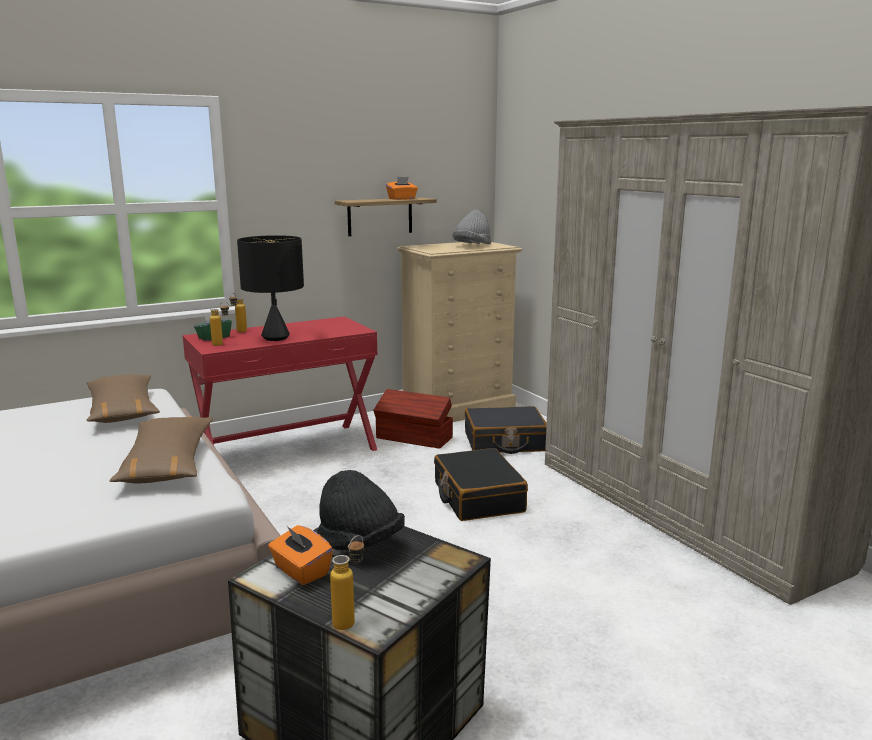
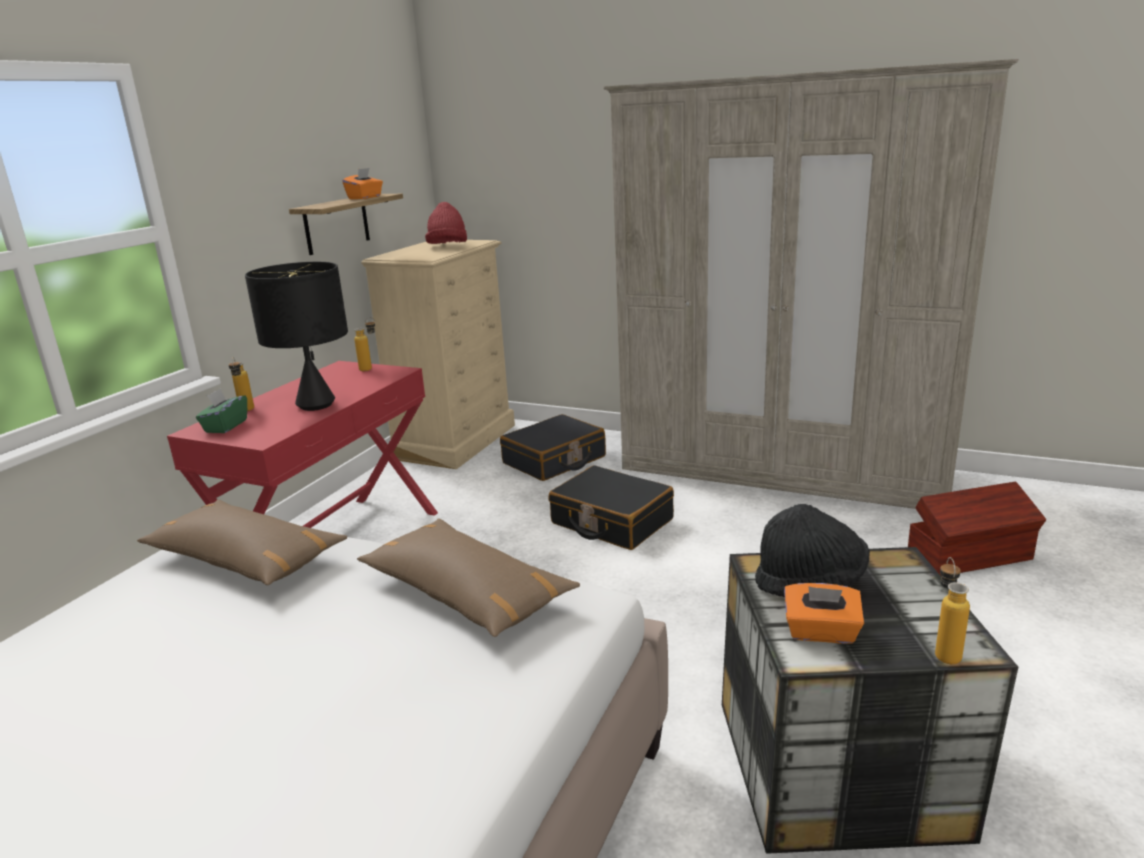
camera: 35 degrees left, 5 degrees up
(222, 344) = (261, 431): bottle -> bottle (370, 368)
(414, 438) = (458, 487): brown storage box -> brown storage box (971, 556)
(472, 246) = (447, 246): grey hat -> red hat

